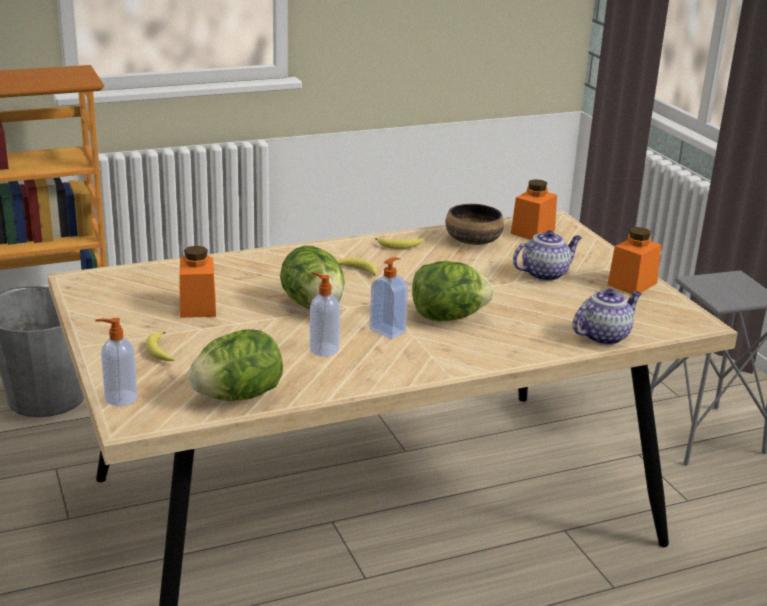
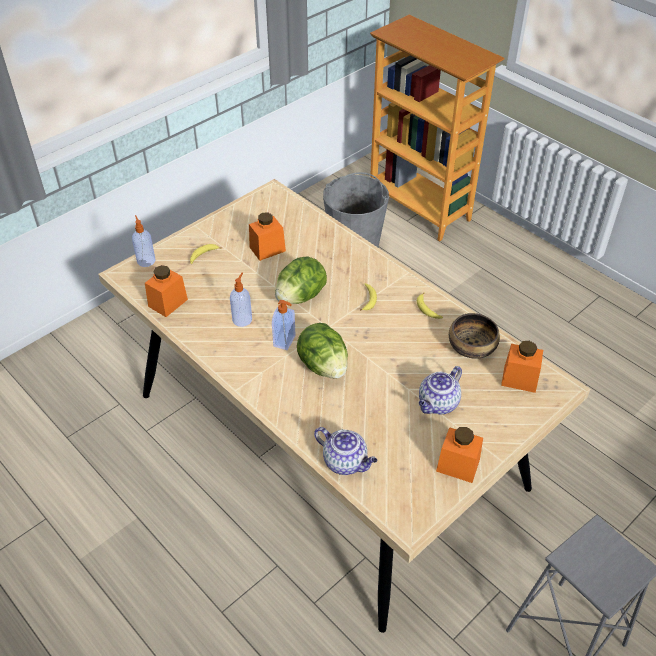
camera: 70 degrees right, 20 degrees up
(238, 396) = (168, 303): lettuce -> orange jar
(545, 274) = (438, 404): teapot -> teapot turned 90 degrees clockwise

